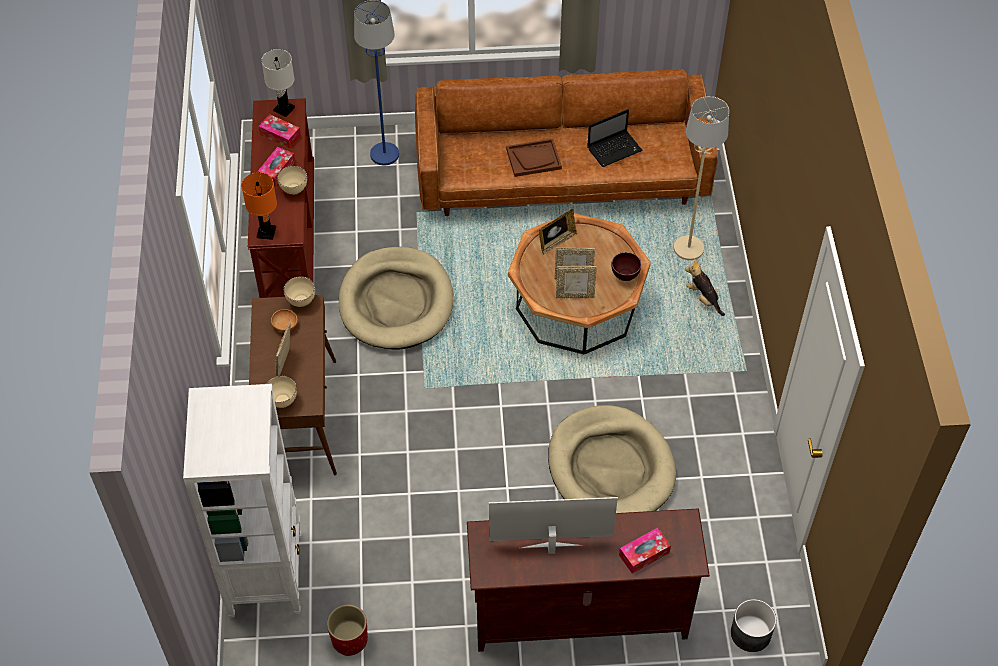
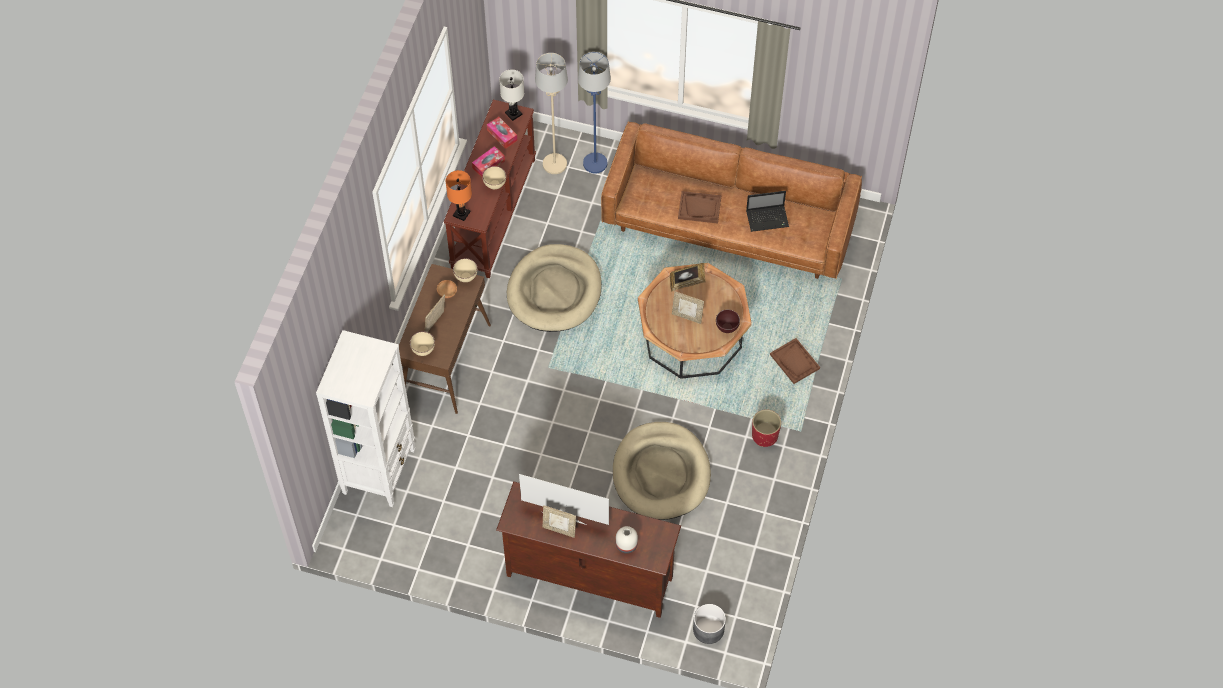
camera: 20 degrees right, 5 degrees up
(349, 639) = (419, 537): red planter -> red planter (764, 436)
(575, 295) = (681, 332): picture frame -> picture frame (559, 530)
(644, 554) = (627, 545): tissue box -> white vase
(688, 248) = (802, 316): beige floor lamp -> beige floor lamp (554, 164)
(703, 298) = (795, 362): plush toy -> brown tray

